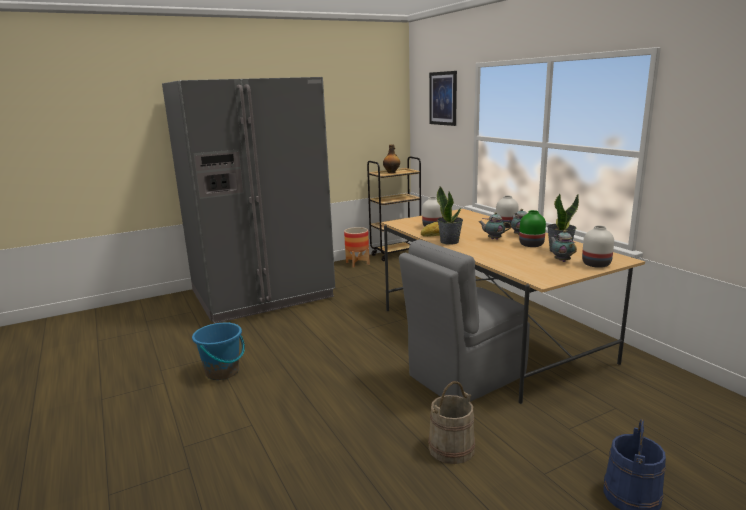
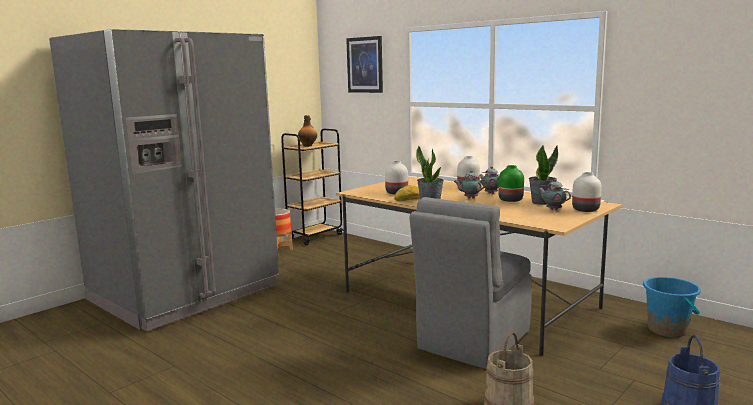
camera: 20 degrees left, 5 degrees down
(222, 372) = (197, 380): blue bucket -> blue bucket (667, 330)

